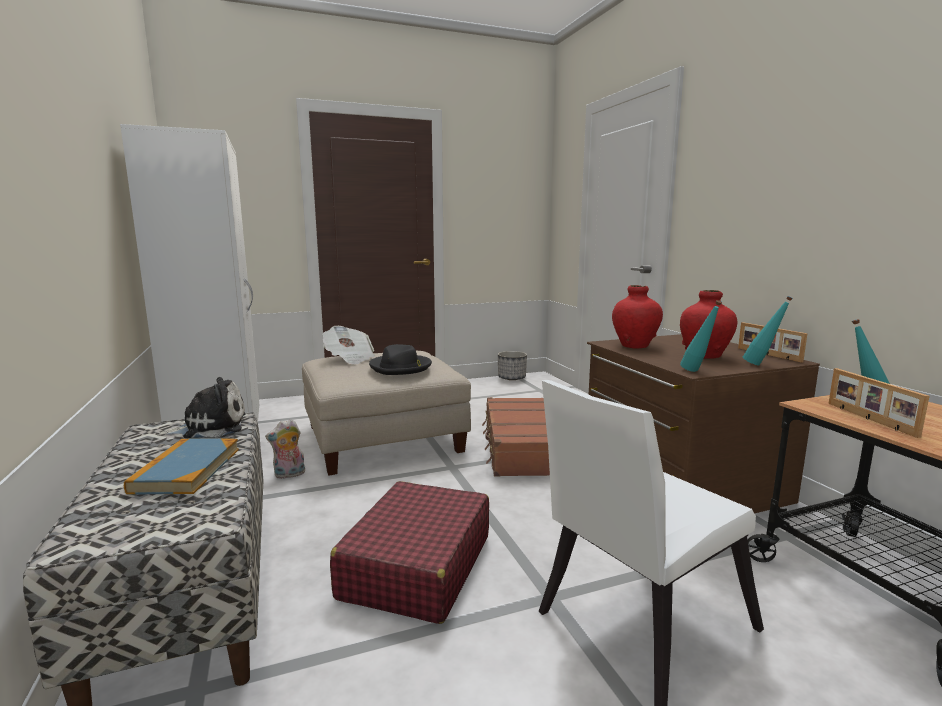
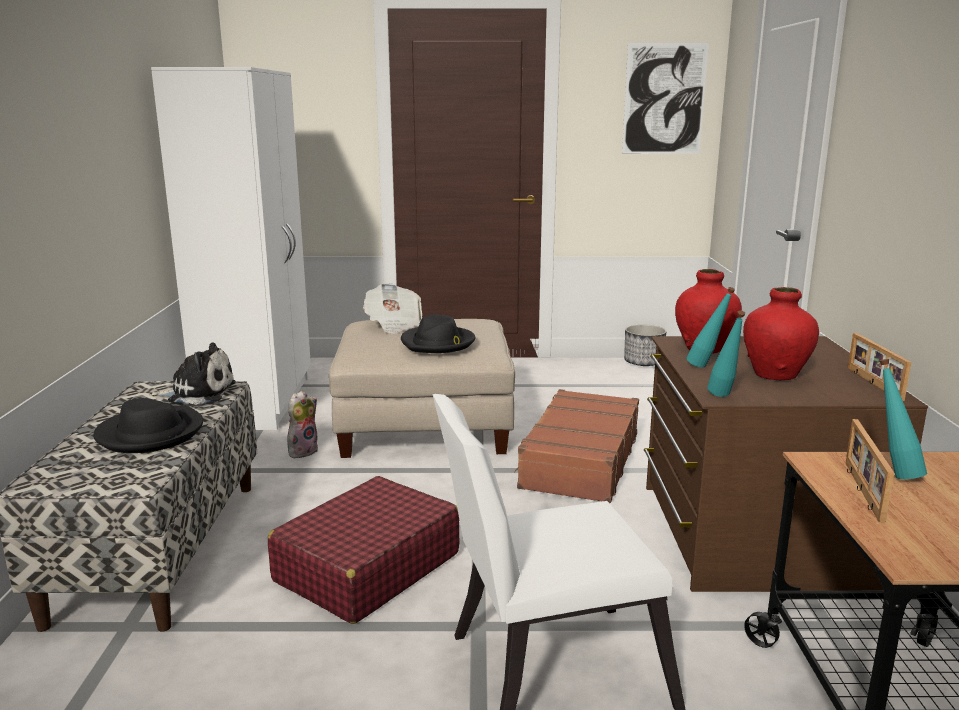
camera: 20 degrees right, 5 degrees up
(186, 470) = (150, 434): book -> black hat
(289, 475) = (303, 451): plush toy -> plush toy turned 135 degrees clockwise
(514, 189) = (664, 99): none -> picture
(762, 365) = (833, 398): turquoise bottle -> turquoise bottle (706, 367)

